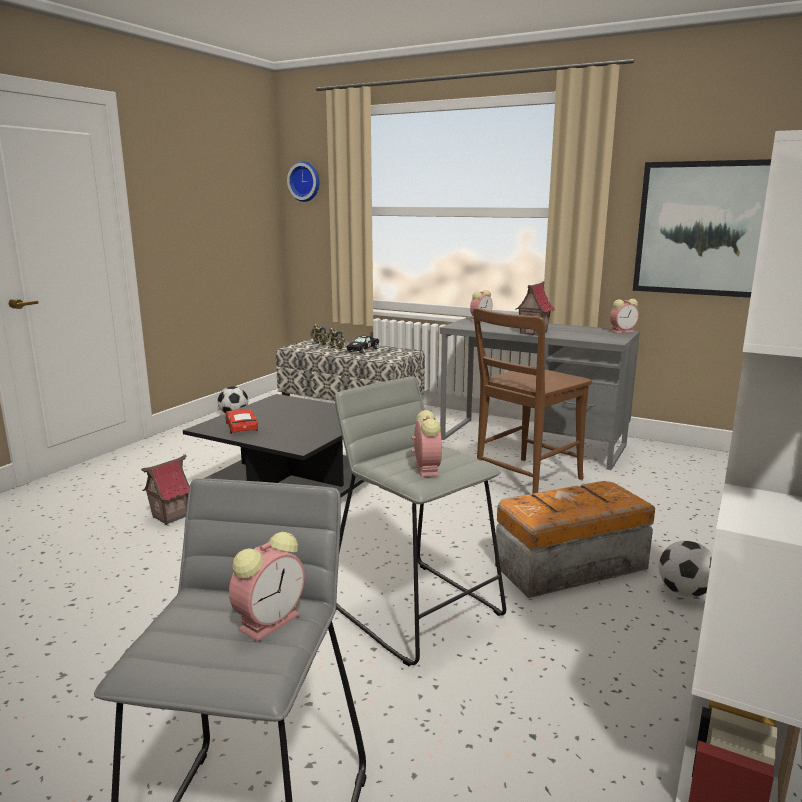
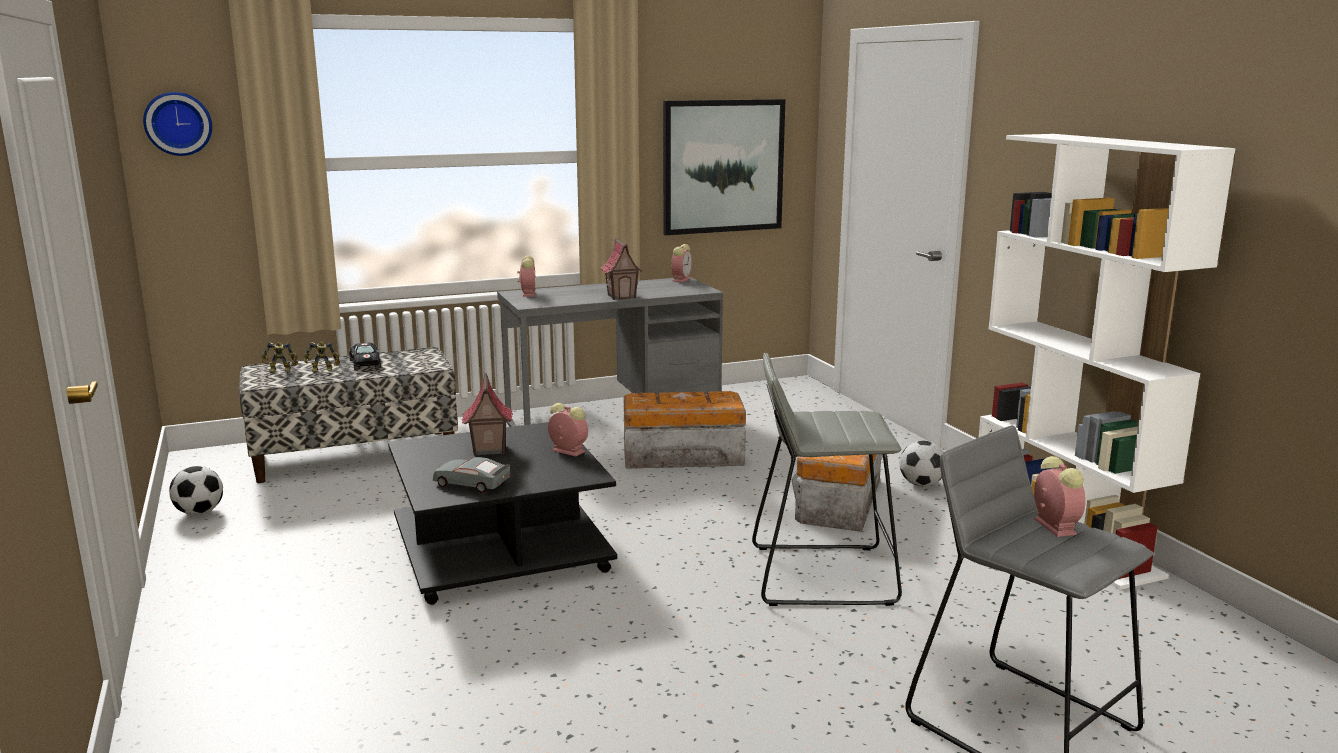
camera: 50 degrees left, 0 degrees up
(170, 517) = (446, 631): toy house -> toy house (488, 449)
(241, 427) = (472, 483): red toy car -> grey toy car
(426, 469) = (855, 427): alarm clock -> alarm clock (567, 451)
(524, 481) = (681, 456): brown chair -> storage box

